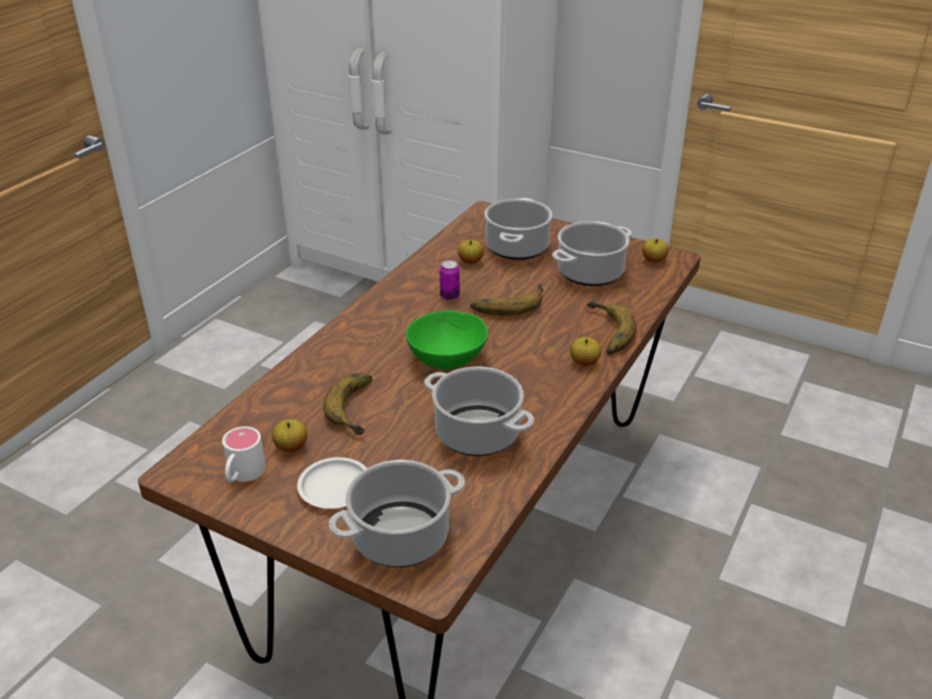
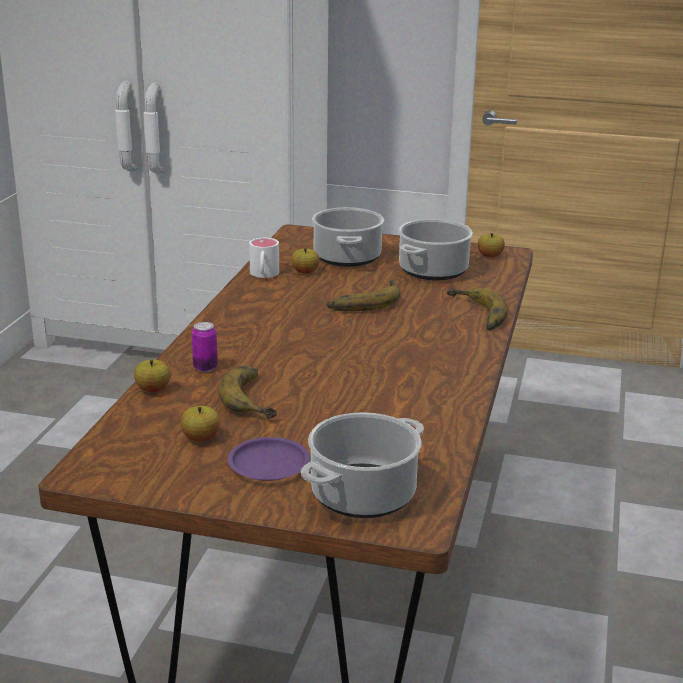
camera: 15 degrees left, 10 degrees down
(242, 475) = (159, 467): white mug -> white mug (263, 275)
(334, 487) = (268, 464): white plate -> purple plate
(447, 359) = (327, 350): green bowl -> none
(449, 296) = (300, 301): can -> can (205, 368)
(476, 433) = (392, 405): cooking pot -> none
(584, 362) = (468, 339): apple -> apple (153, 389)

